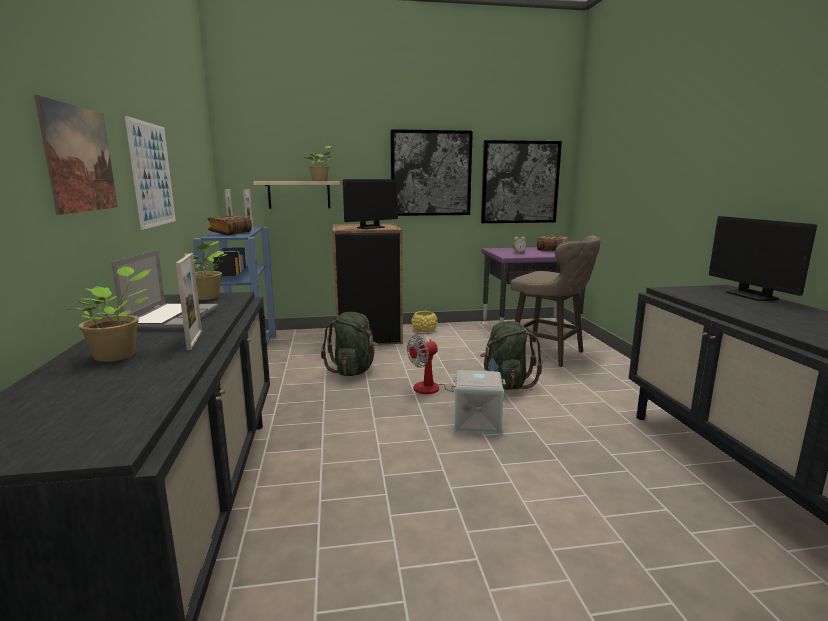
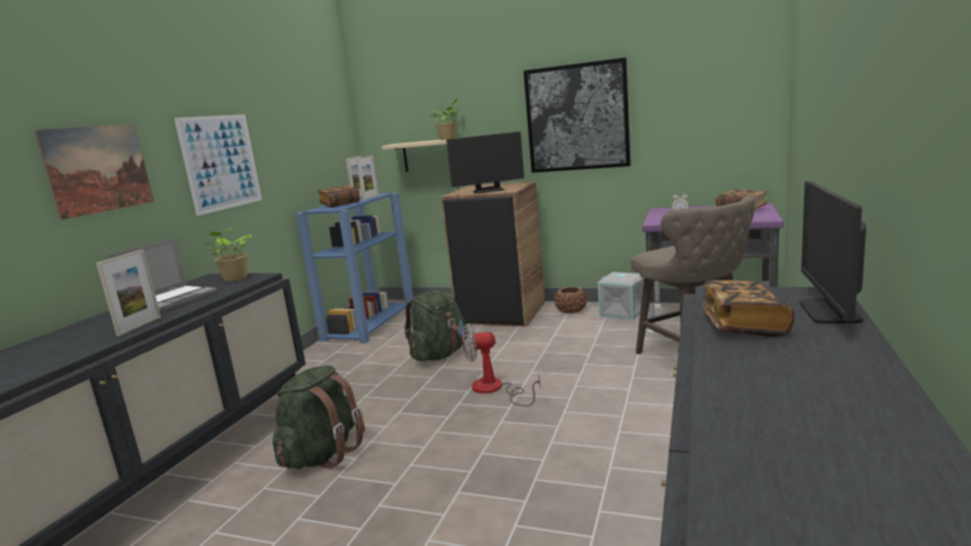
camera: 30 degrees right, 0 degrees up
(118, 355) = (75, 336): potted plant -> none
(424, 330) = (571, 310): yellow planter -> brown planter
(477, 421) = (494, 435): grey storage box -> grey storage box (623, 312)
(506, 384) = (582, 394): green backpack -> green backpack (322, 455)
(520, 182) = (701, 117): picture -> none
(728, 304) = (744, 326): none -> book

